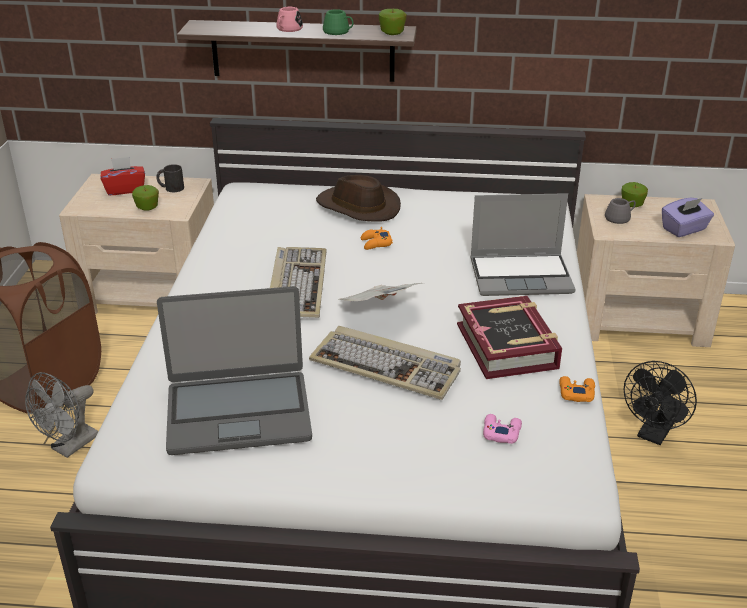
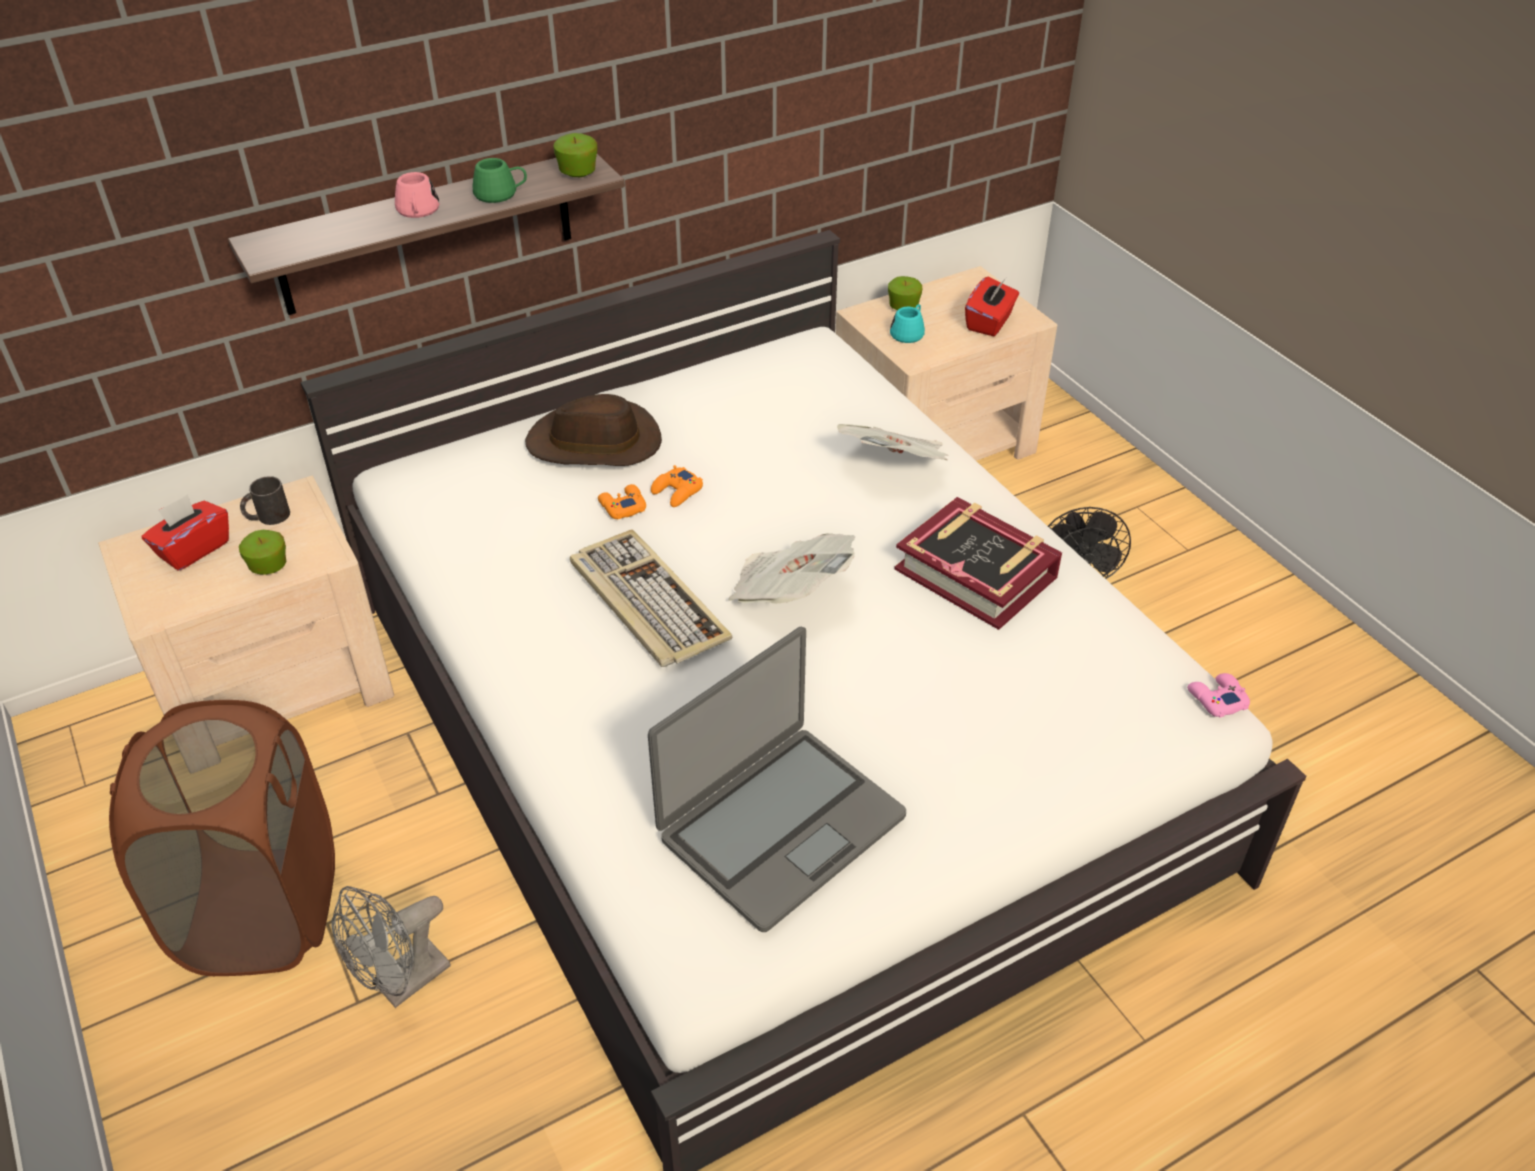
camera: 35 degrees left, 10 degrees up
(70, 447) = (402, 984): grey fan -> grey fan turned 45 degrees clockwise
(387, 366) = (879, 668): keyboard -> none
(501, 432) = (1080, 691): pink game controller -> pink game controller (1216, 699)
(522, 276) = (896, 466): laptop -> newspaper
(576, 392) = (1100, 600): orange game controller -> orange game controller (622, 506)
(620, 218) = (909, 332): grey mug -> turquoise mug
(684, 229) = (989, 322): purple tissue box -> red tissue box

